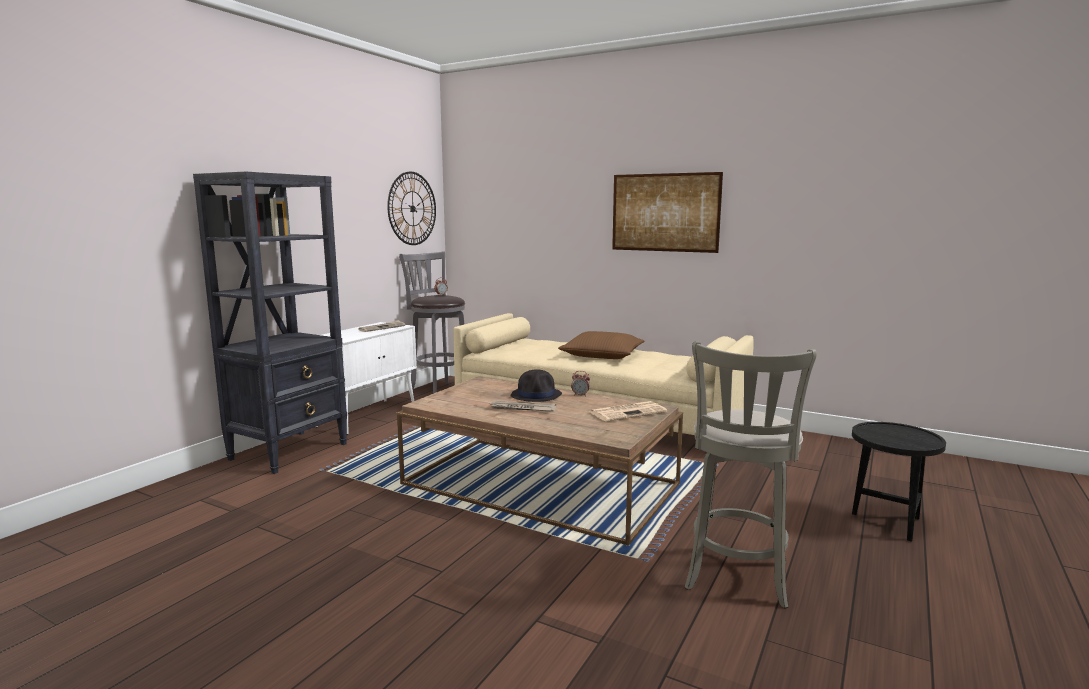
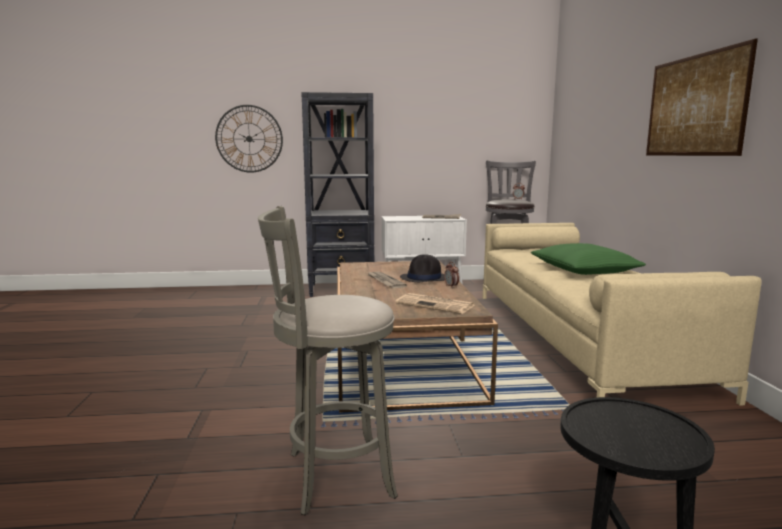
camera: 55 degrees right, 0 degrees up
(412, 208) = (508, 121): wall clock -> wall clock (249, 139)
(602, 355) = (584, 270): brown pillow -> green pillow

